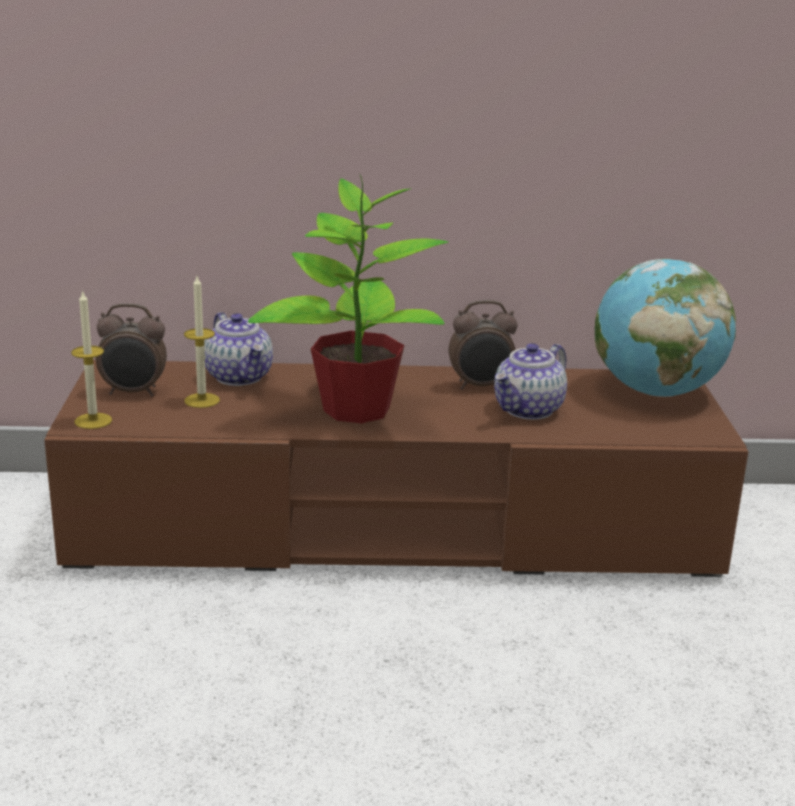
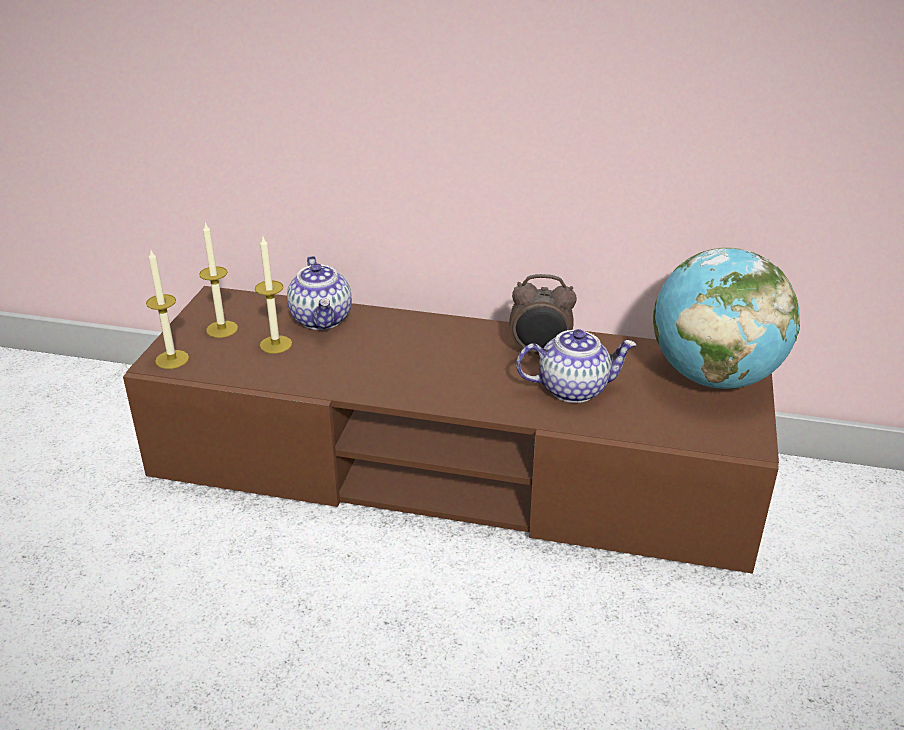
camera: 15 degrees right, 10 degrees up
(133, 393) = (222, 329): alarm clock -> candle
(355, 409) = (407, 369): potted plant -> none
(529, 410) = (573, 388): teapot -> teapot turned 150 degrees counterclockwise

